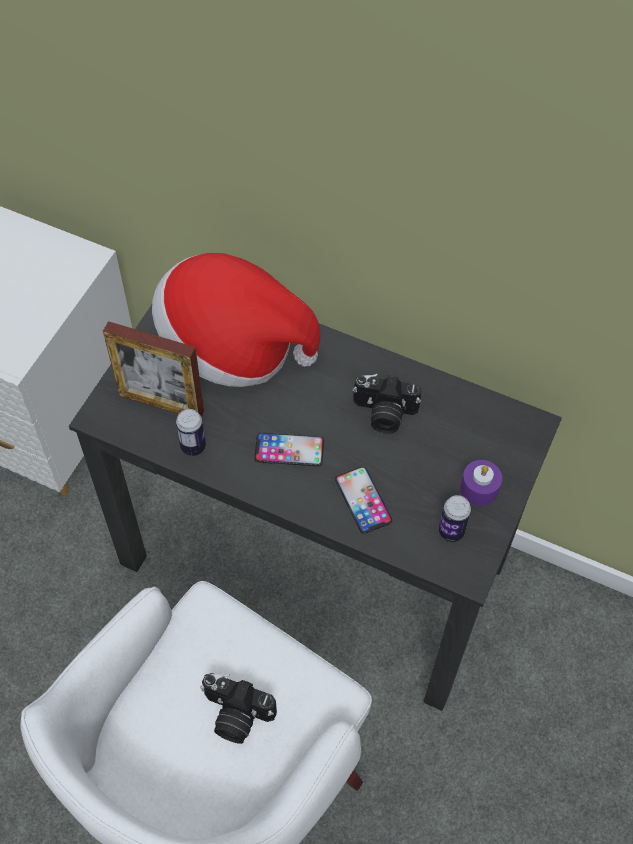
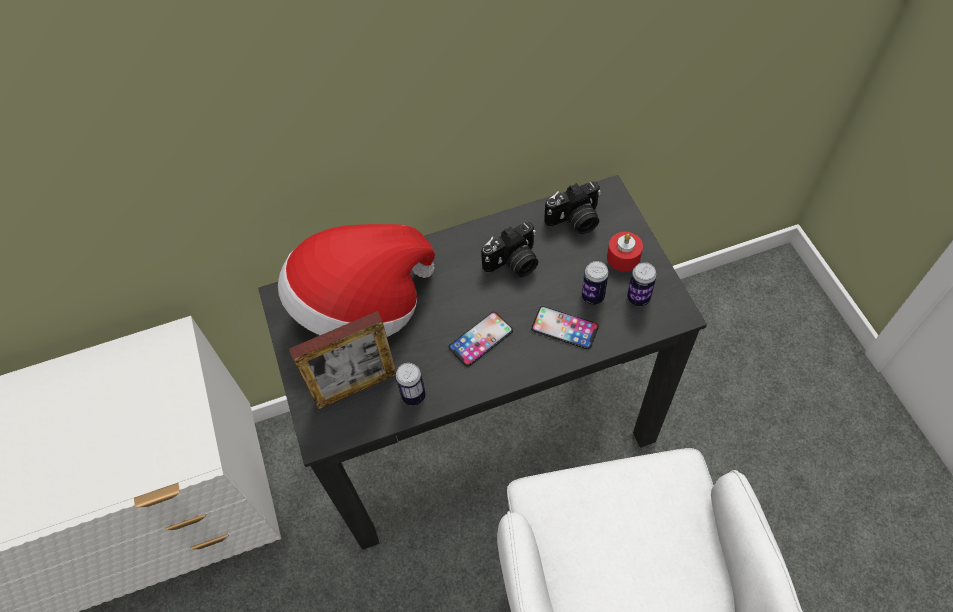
camera: 40 degrees left, 0 degrees up
(235, 716) = (644, 545): camera -> camera (575, 220)
(415, 496) = (592, 296): none -> can
(479, 488) = (623, 257): purple candle -> red candle

